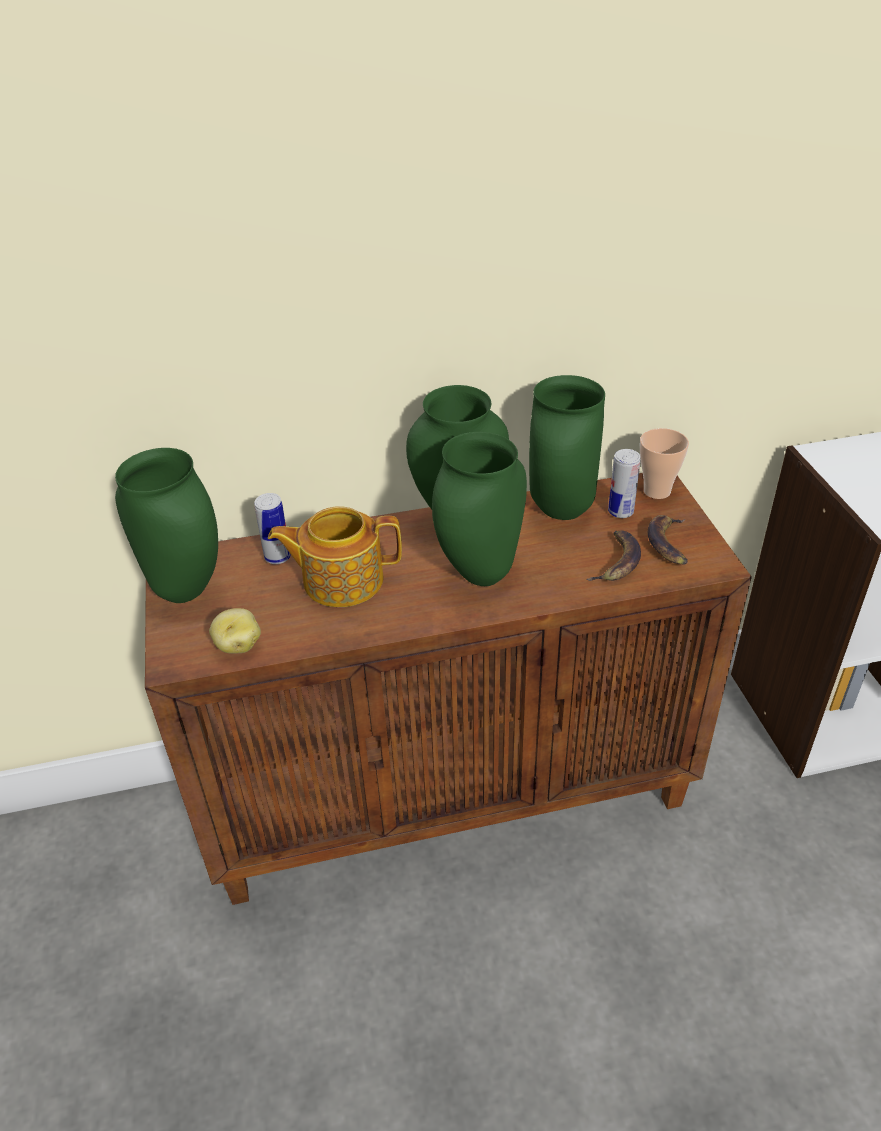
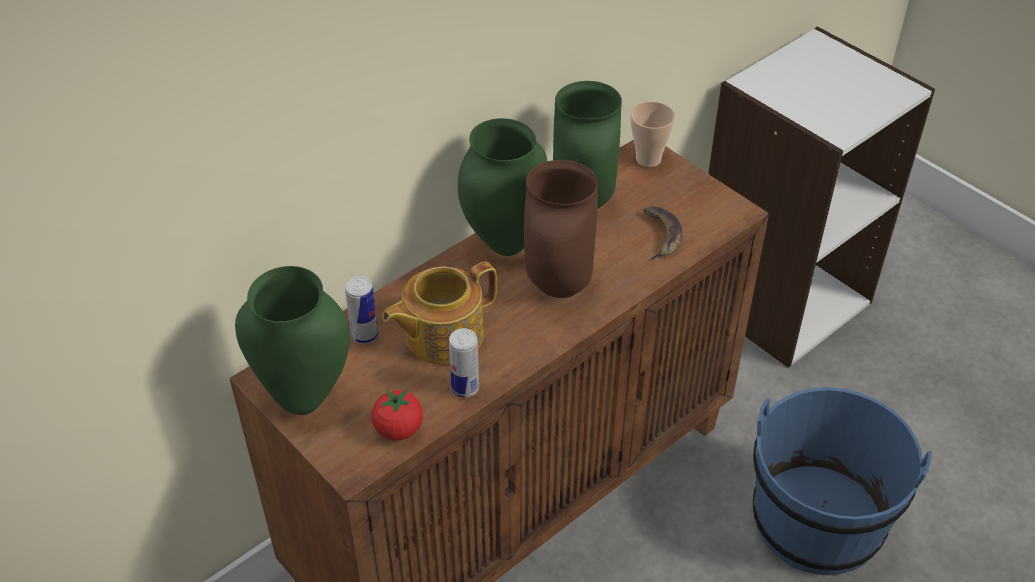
camera: 30 degrees left, 5 degrees up
(238, 645) = (398, 429): potato -> tomato
(481, 575) = (560, 288): green vase -> brown vase
(620, 512) = (632, 188): can -> can (465, 388)
(668, 543) = (689, 205): banana -> none
(740, 945) = (817, 520): none -> blue bucket

